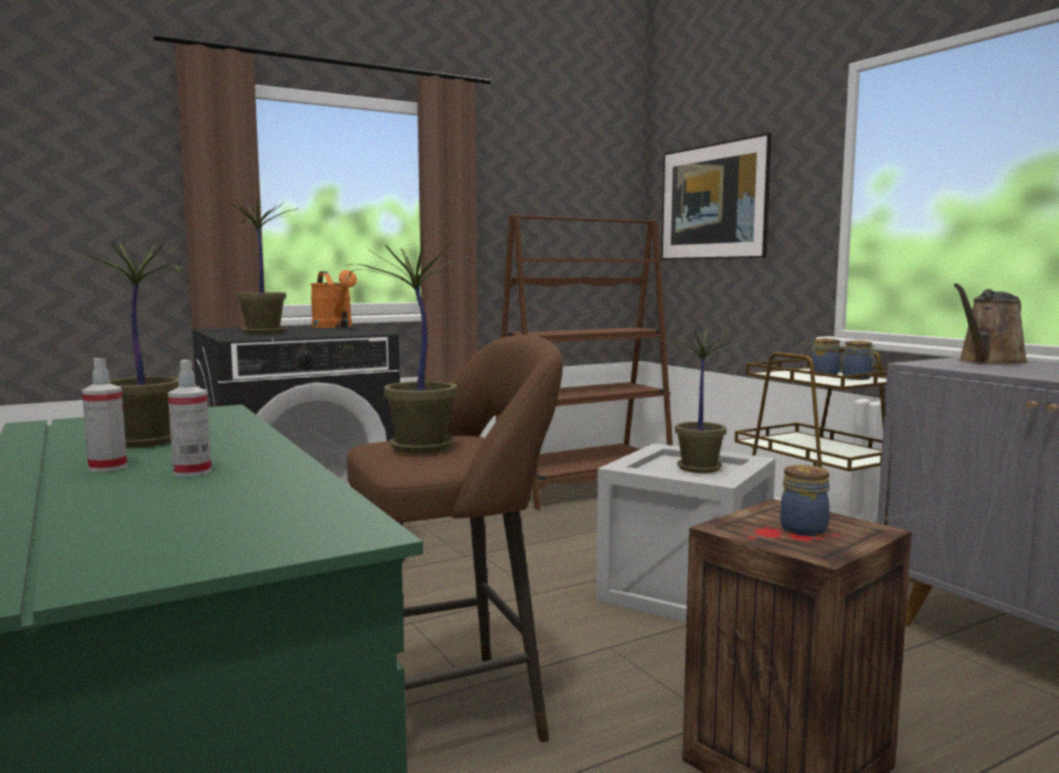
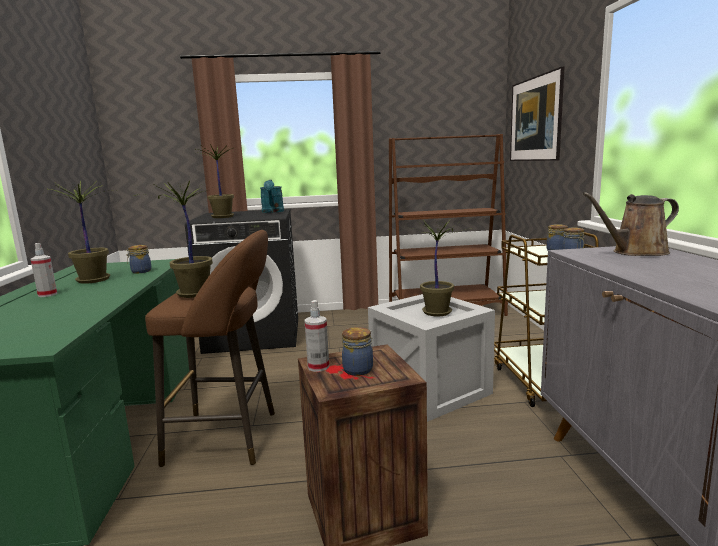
camera: 25 degrees right, 5 degrees up
(192, 472) = (68, 301): spray bottle -> spray bottle (318, 367)
(213, 425) = (140, 271): none -> jar
(335, 327) = (273, 212): orange watering can -> turquoise watering can

